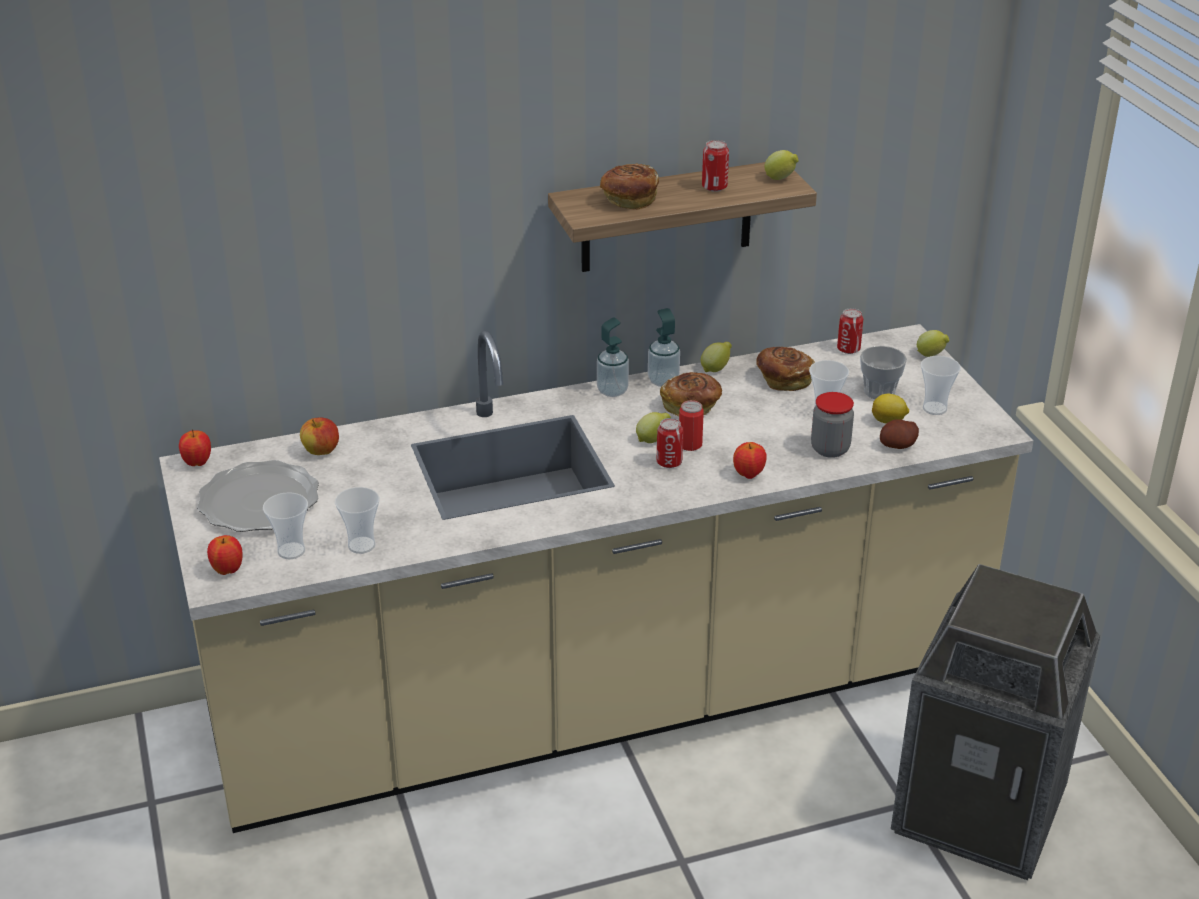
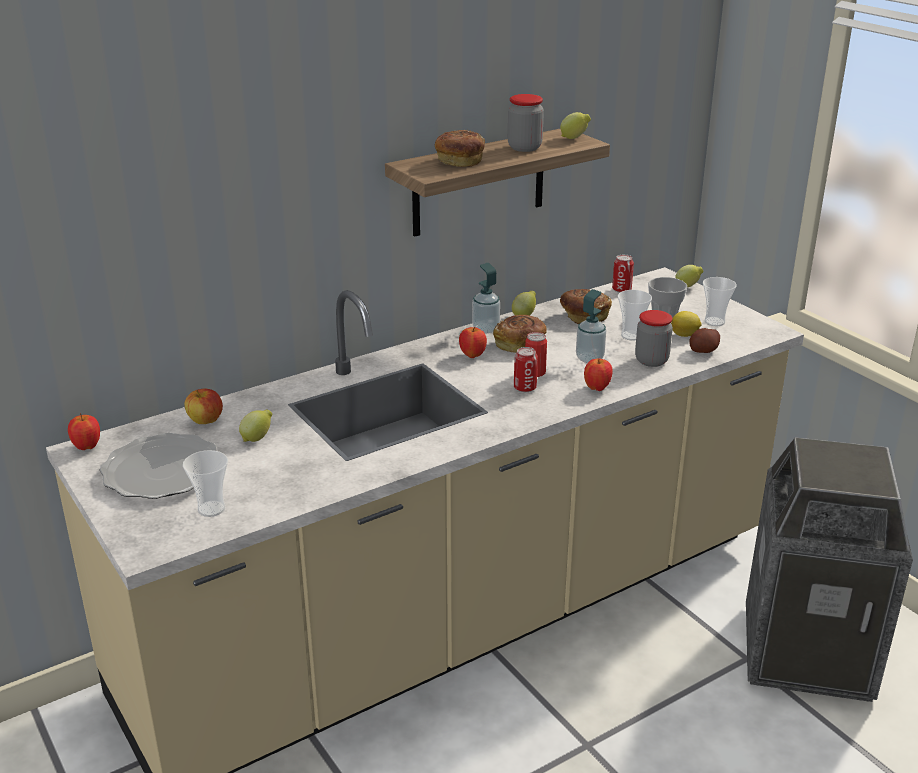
camera: 15 degrees left, 5 degrees down
(227, 570) = (153, 536): apple -> apple (472, 355)
(361, 545) = (279, 494): cup -> none
(612, 391) = (447, 341): soap dispenser -> soap dispenser (589, 358)
(653, 440) = (501, 373): lemon -> lemon (257, 438)
(714, 187) = (524, 147): can -> jar

